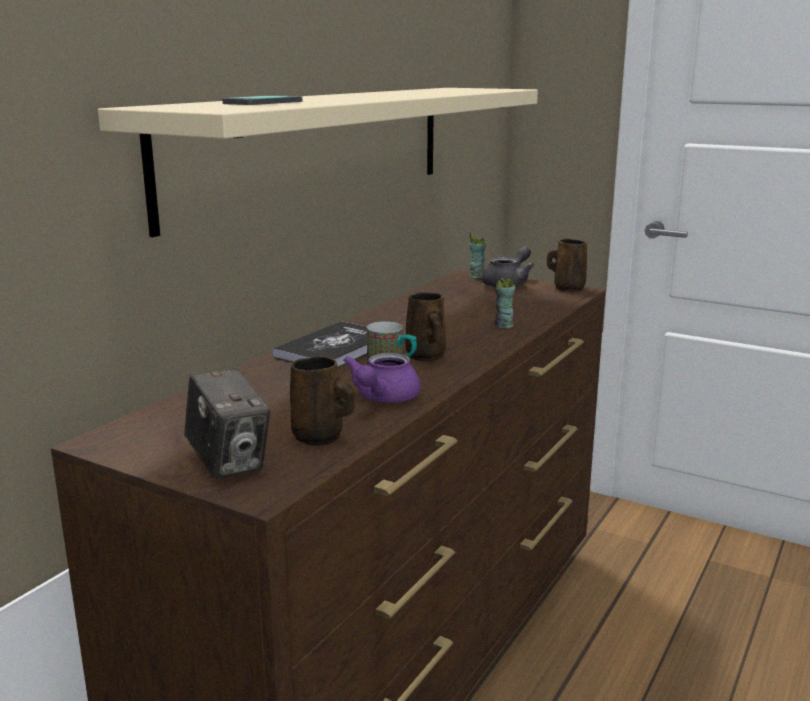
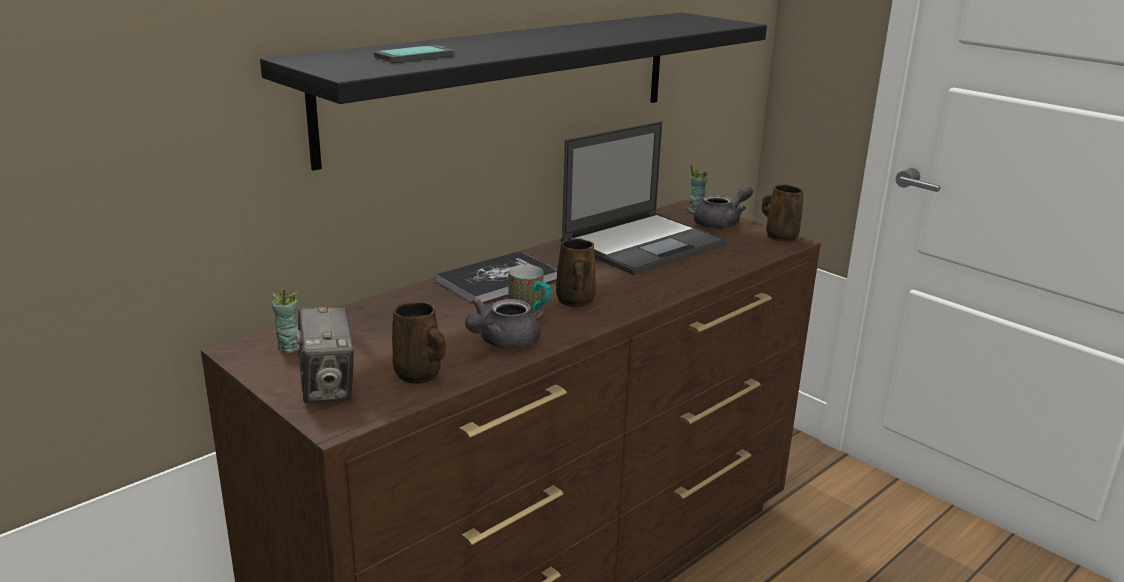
camera: 15 degrees right, 5 degrees up
(318, 147) = (509, 81): beige shelf -> black shelf
(382, 399) = (502, 343): purple teapot -> grey teapot
(452, 305) = (644, 243): none -> laptop
(503, 325) = (677, 275): cup -> cup (289, 347)

